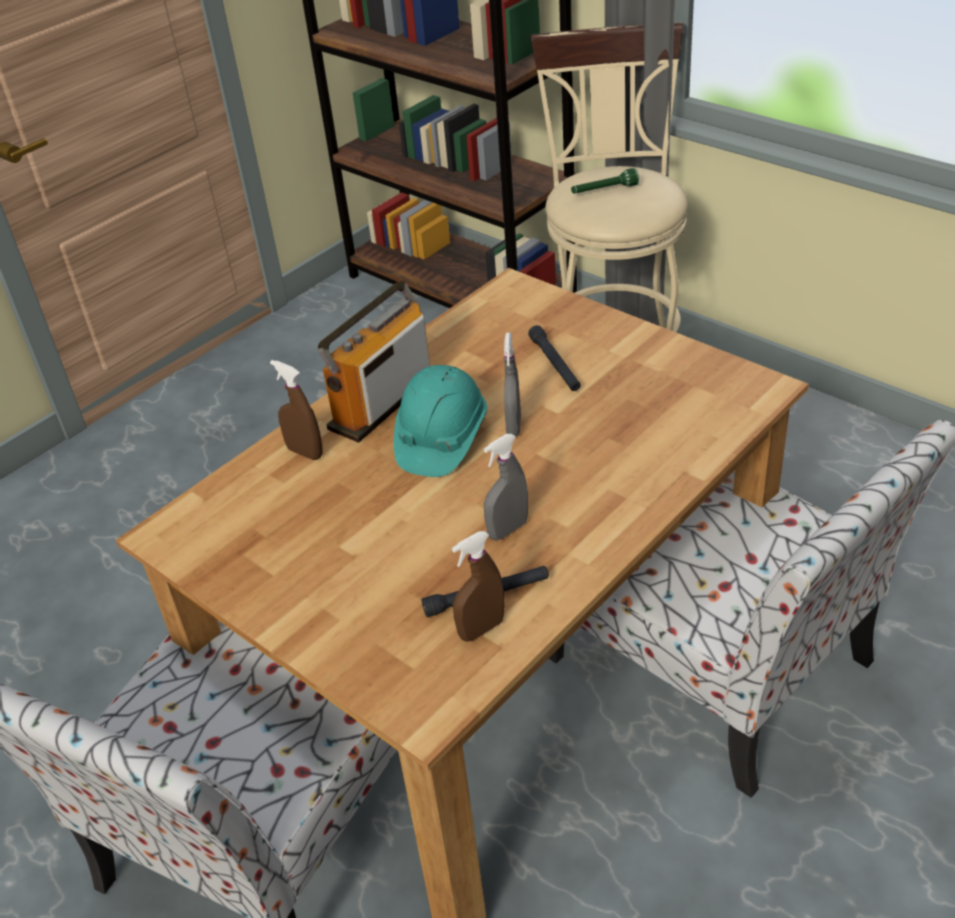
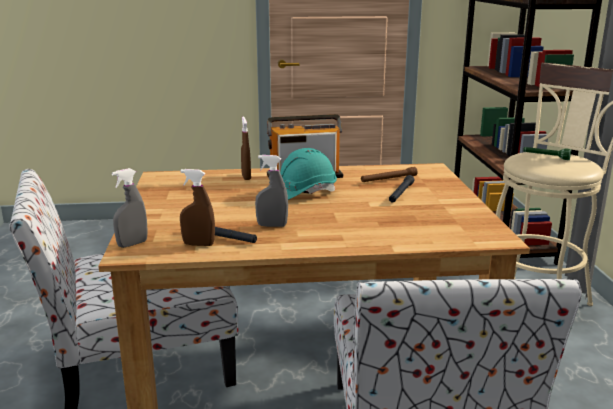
camera: 40 degrees right, 20 degrees down
(498, 343) = (388, 179): none -> brown flashlight
(513, 426) = (342, 201): grey spray bottle -> grey spray bottle (132, 244)

